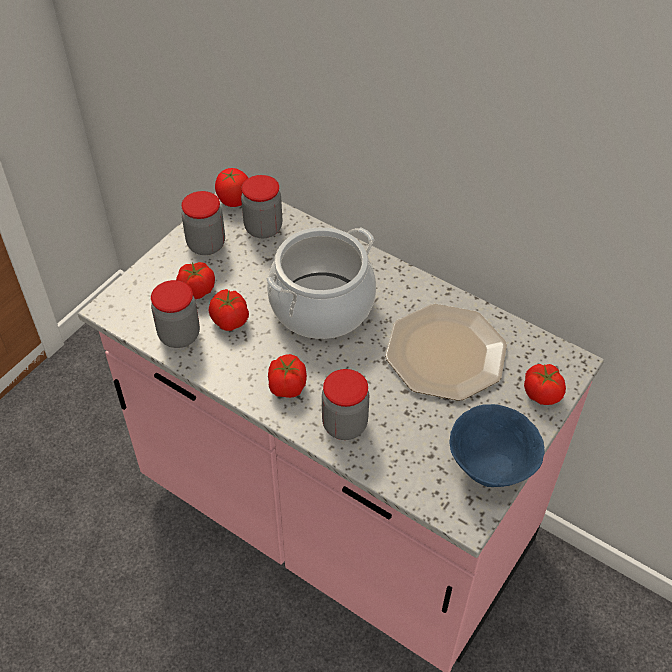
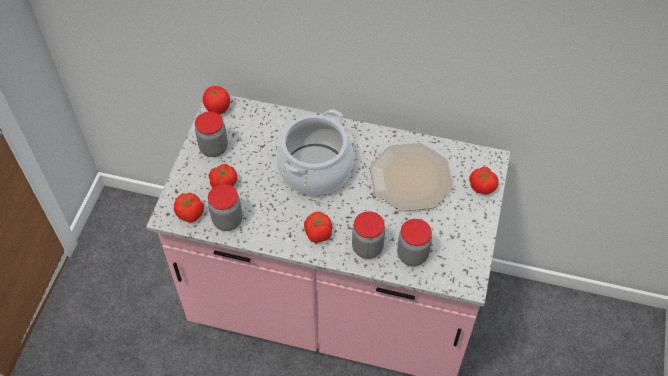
camera: 20 degrees left, 5 degrees up
(229, 321) = (257, 199): tomato -> tomato (190, 214)
(263, 228) = (248, 124): jar -> jar (412, 255)
(490, 468) = (470, 246): blue bowl -> none

